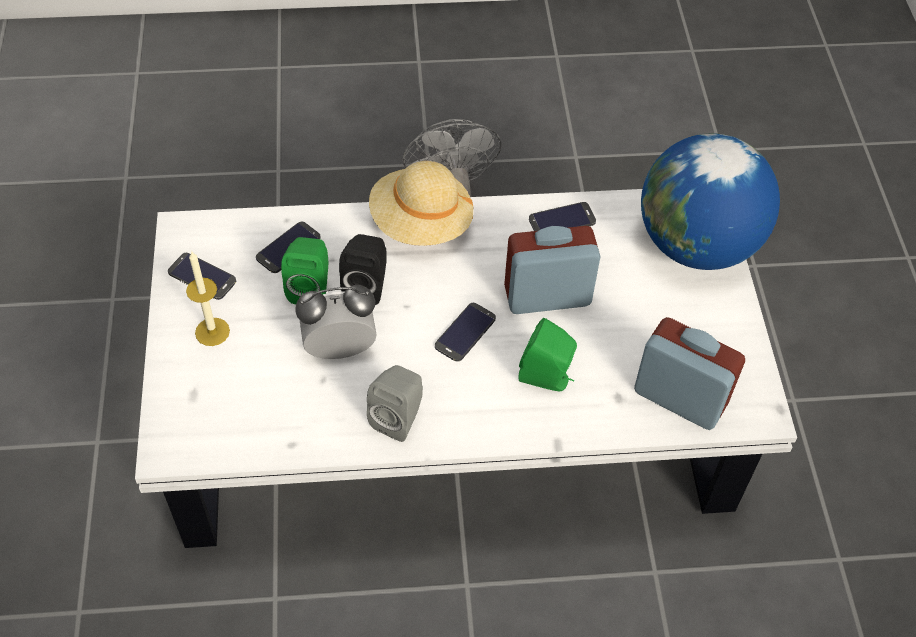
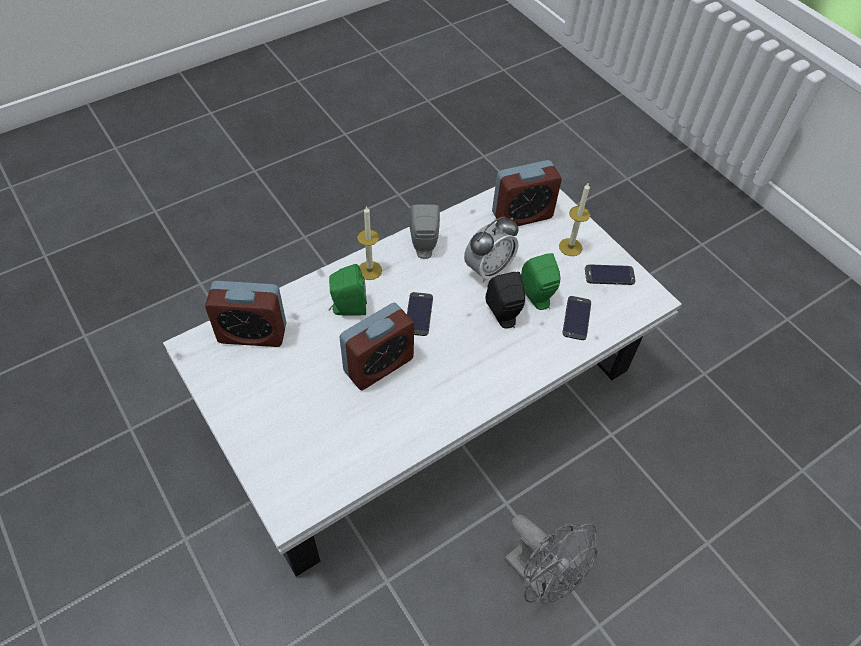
camera: 150 degrees right, 0 degrees up
(231, 405) = (522, 215): none -> alarm clock
(421, 223) = (504, 379): beige hat -> none
(491, 417) = (369, 270): none -> candle
(562, 220) = (401, 434): phone -> none
(696, 244) = (282, 465): globe -> none

